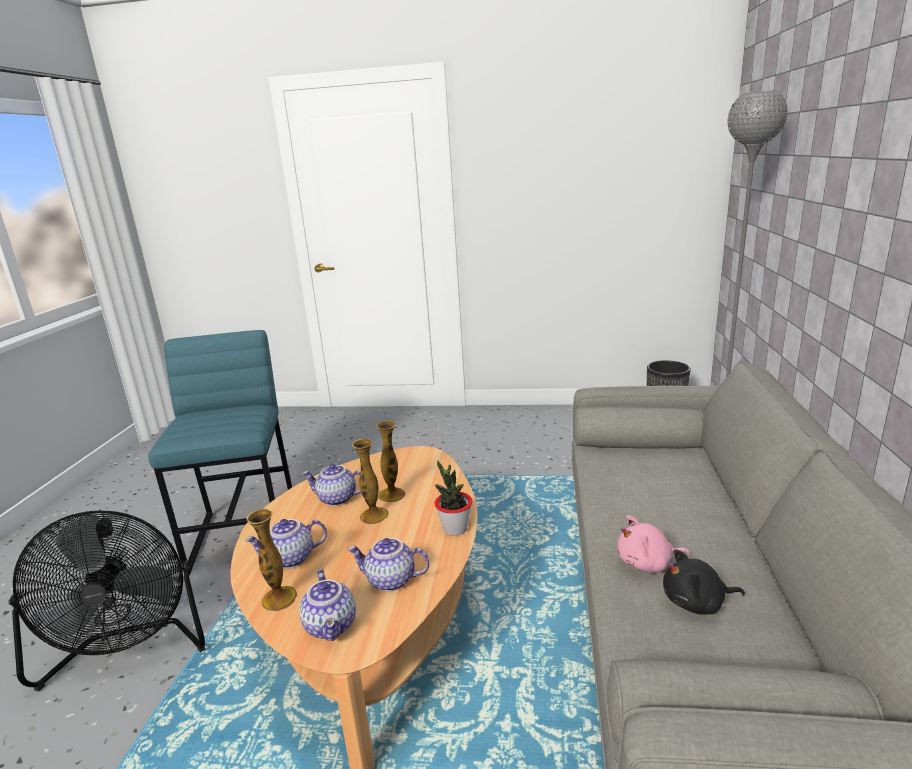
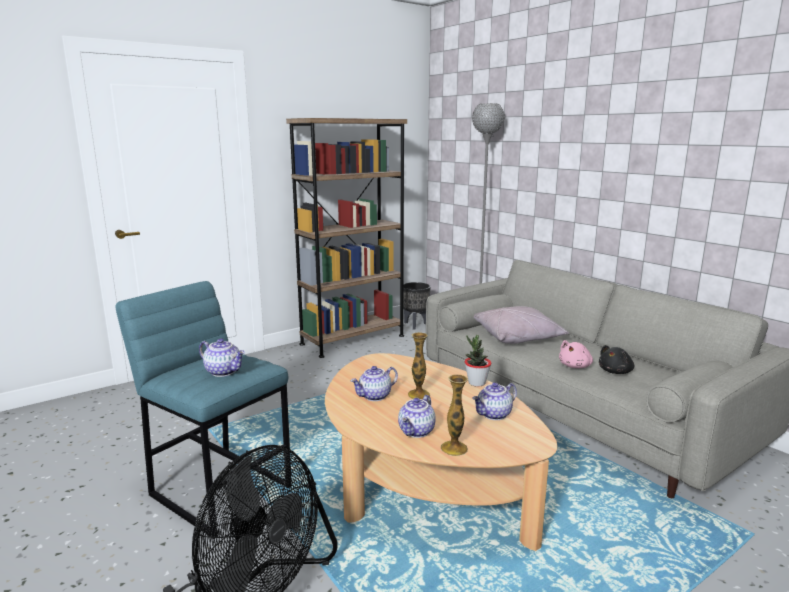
camera: 45 degrees left, 5 degrees down
(332, 626) = (508, 443): teapot -> teapot (224, 371)
(391, 495) = (406, 382): vase -> none
(563, 419) = (353, 340): none -> brown bookcase
(650, 484) = (518, 337): none -> purple pillow

